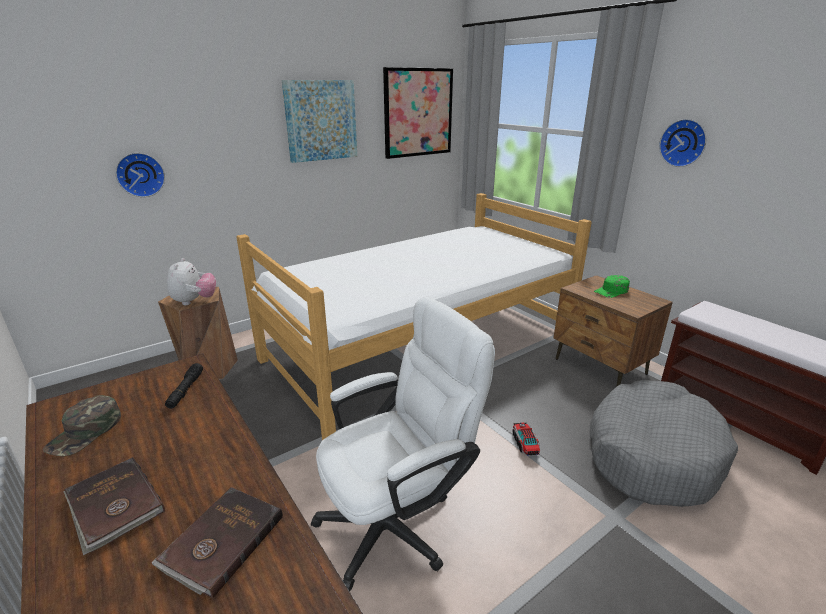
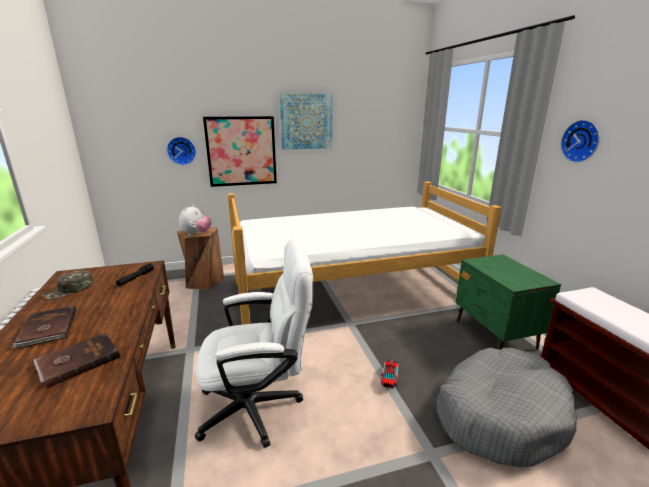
camera: 20 degrees right, 5 degrees down
(418, 113) = (385, 118): picture -> picture (241, 151)
(600, 367) = (495, 335): brown nightstand -> green nightstand
(611, 291) = (506, 268): green cap -> none

